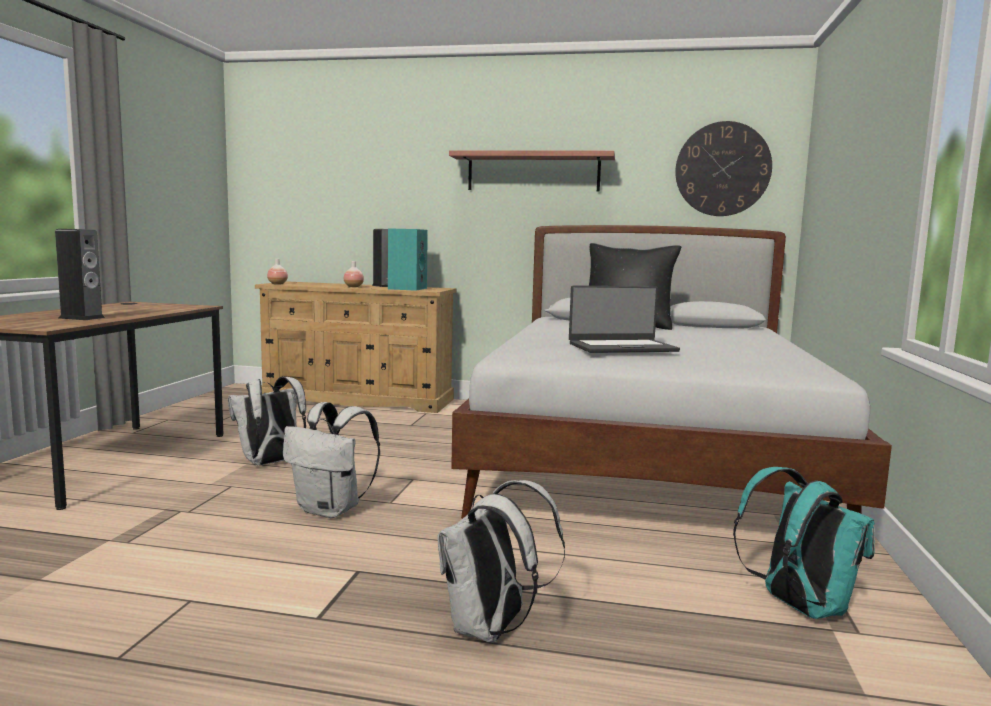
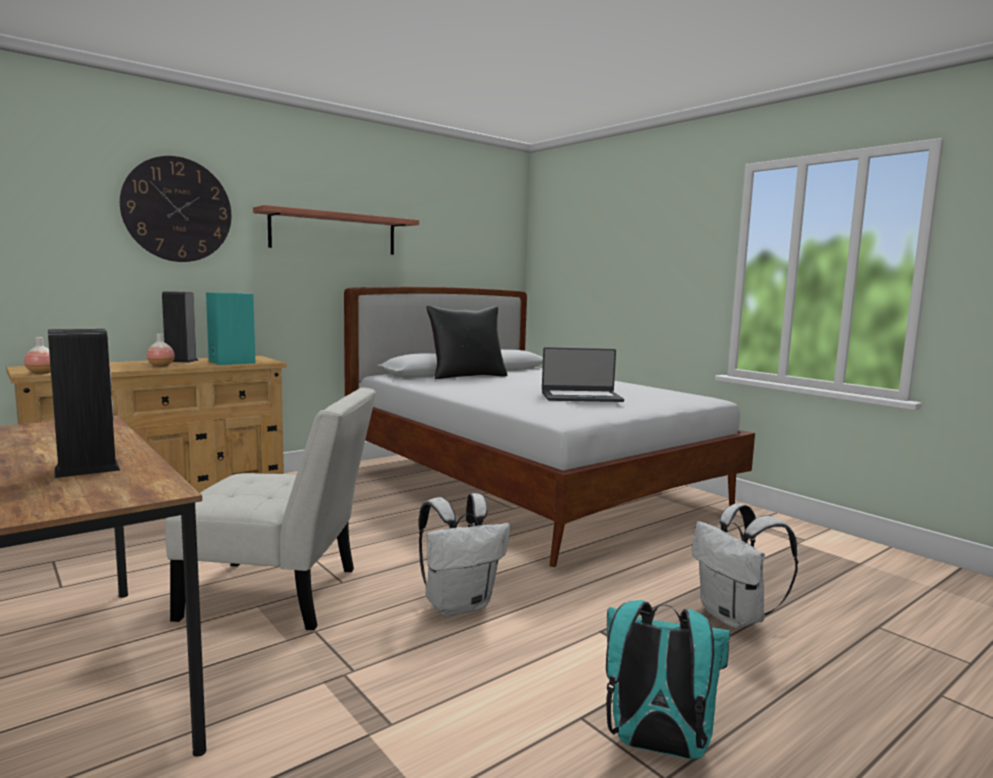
camera: 50 degrees left, 0 degrees up
(270, 463) = (281, 595): white backpack -> white chair
(622, 347) = (581, 397): laptop -> laptop turned 60 degrees clockwise
(722, 169) = (480, 240): wall clock -> wall clock (177, 209)
(797, 606) = (769, 538): turquoise backpack -> turquoise backpack (656, 746)

